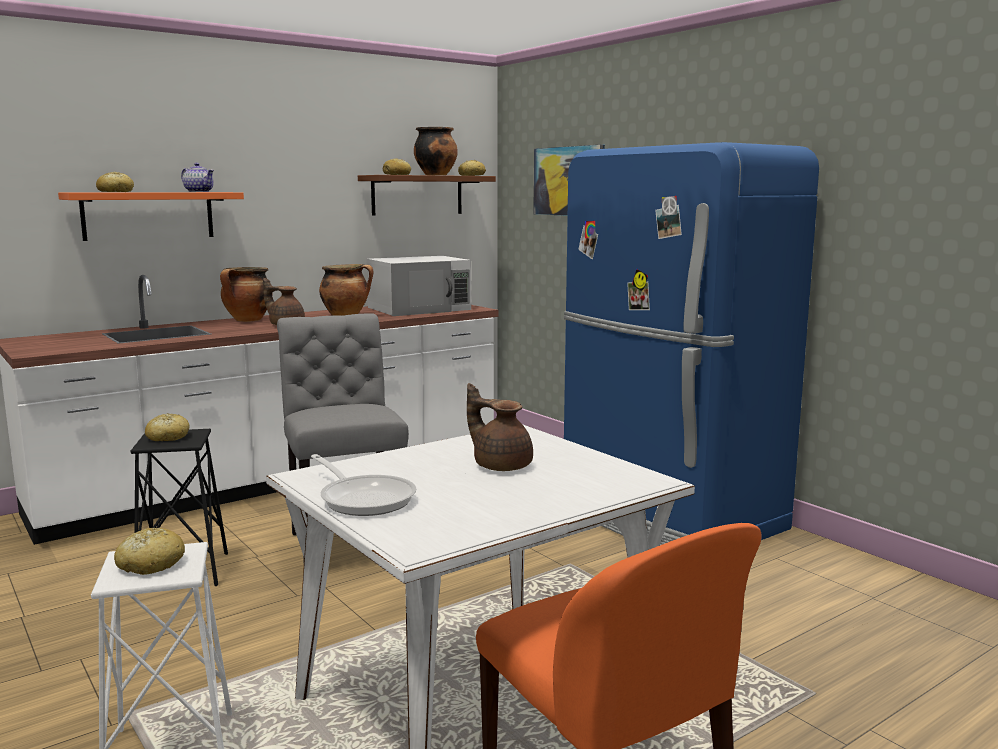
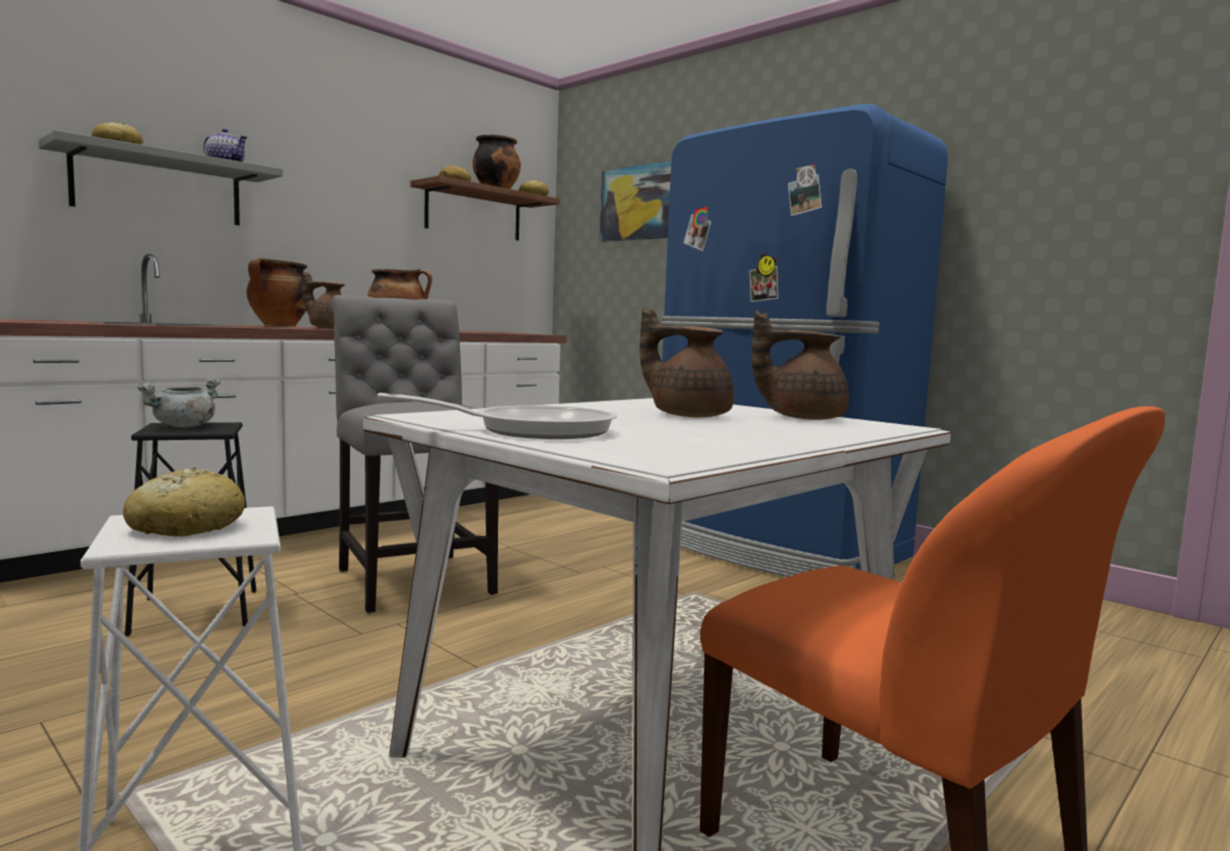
camera: 10 degrees left, 5 degrees down
(148, 215) = (158, 187): orange shelf -> grey shelf
(167, 437) = (184, 426): bread -> grey cooking pot
(364, 498) = (531, 430): frying pan -> frying pan turned 45 degrees counterclockwise
(420, 308) = (478, 331): white microwave -> none
(589, 466) = (801, 418): none -> brown teapot

